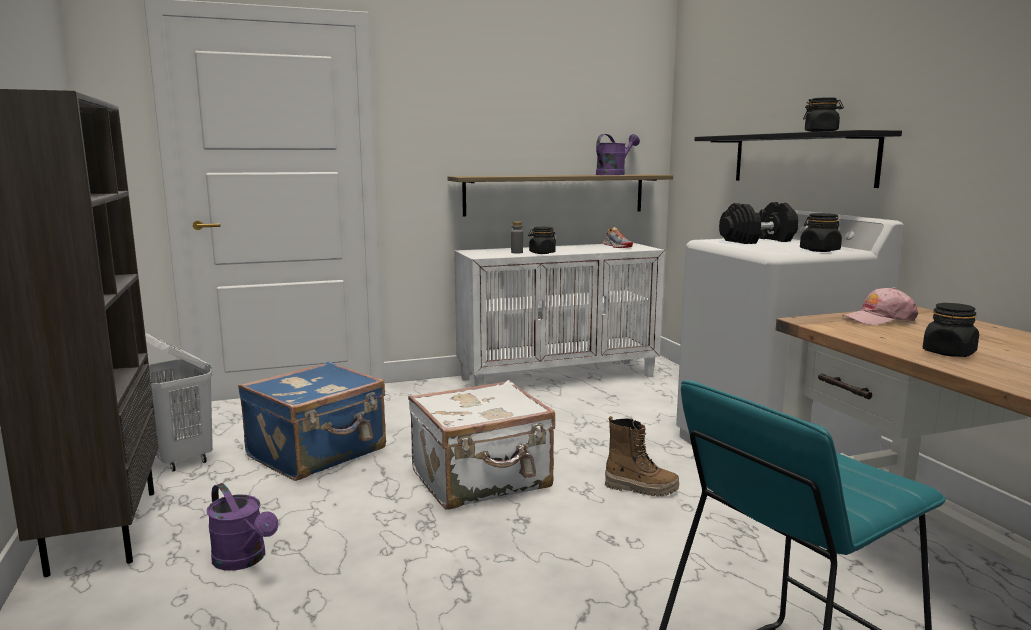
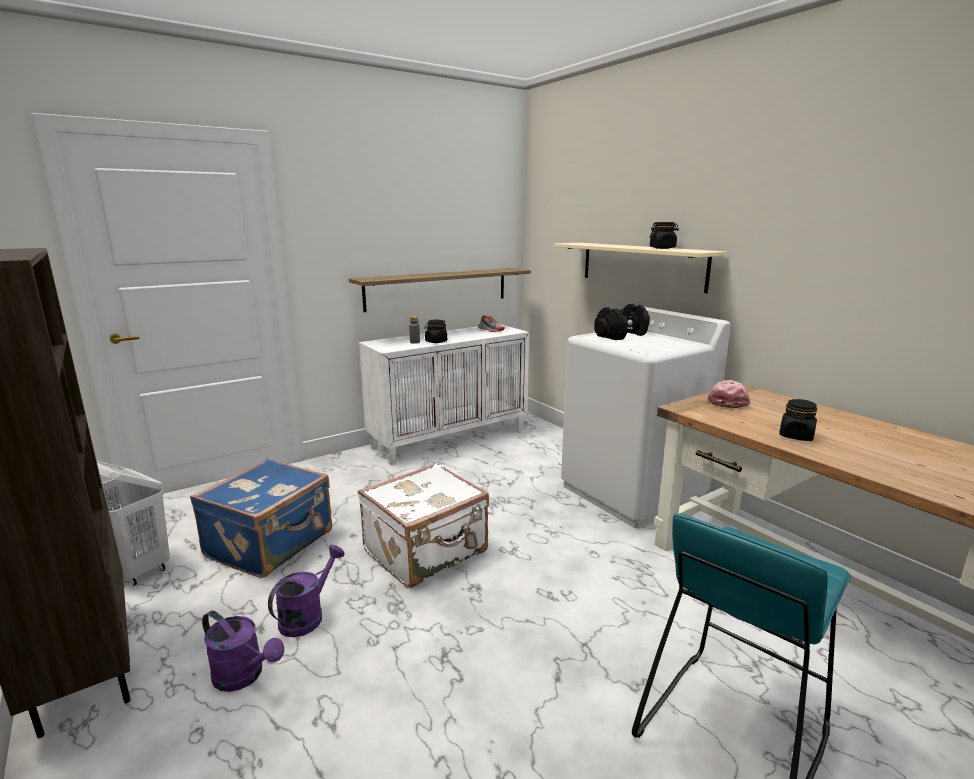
camera: 15 degrees left, 5 degrees up
(613, 174) = (484, 270): purple watering can -> purple watering can (307, 616)
(641, 488) = (554, 541): boot -> none
(800, 159) = (641, 265): black shelf -> beige shelf
(819, 250) = (675, 346): black jar -> none
(879, 319) = (727, 401): pink cap -> pink cap turned 135 degrees clockwise

